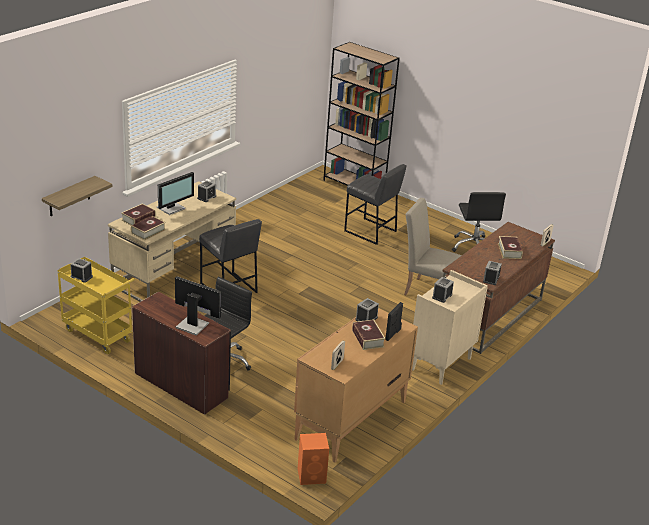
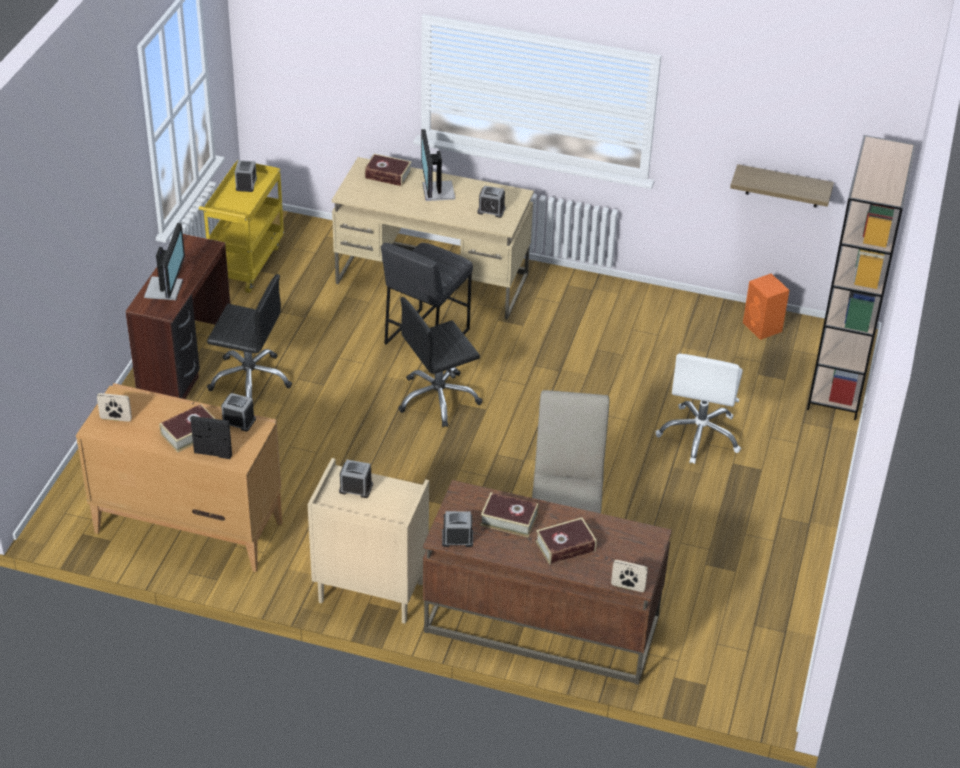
camera: 70 degrees right, 10 degrees up
(69, 197) = (323, 94): shelf -> shelf (783, 186)
(148, 231) = (361, 192): book -> book (509, 519)
(172, 208) = (437, 192): monitor -> monitor turned 60 degrees clockwise
(312, 476) = (61, 519): orange speaker -> orange speaker (762, 327)
(371, 231) = (700, 435): grey stool -> white office chair
(474, 247) = (752, 568): black office chair -> black office chair (438, 399)

